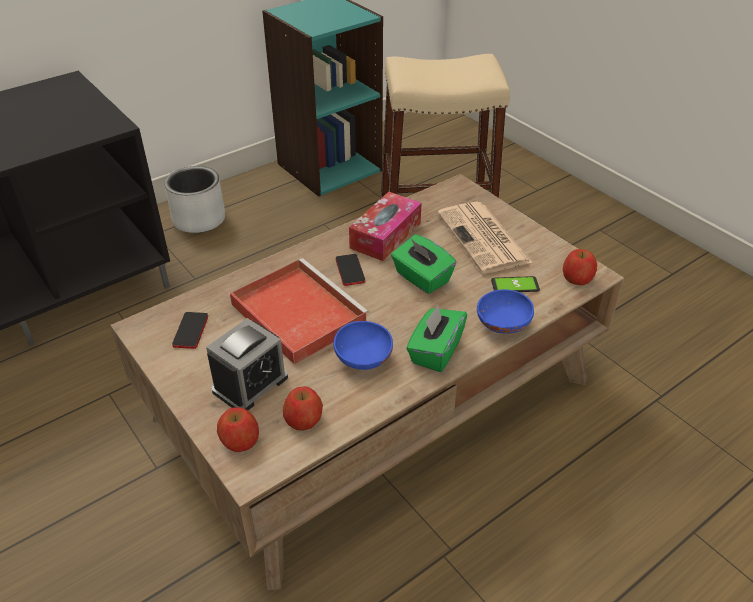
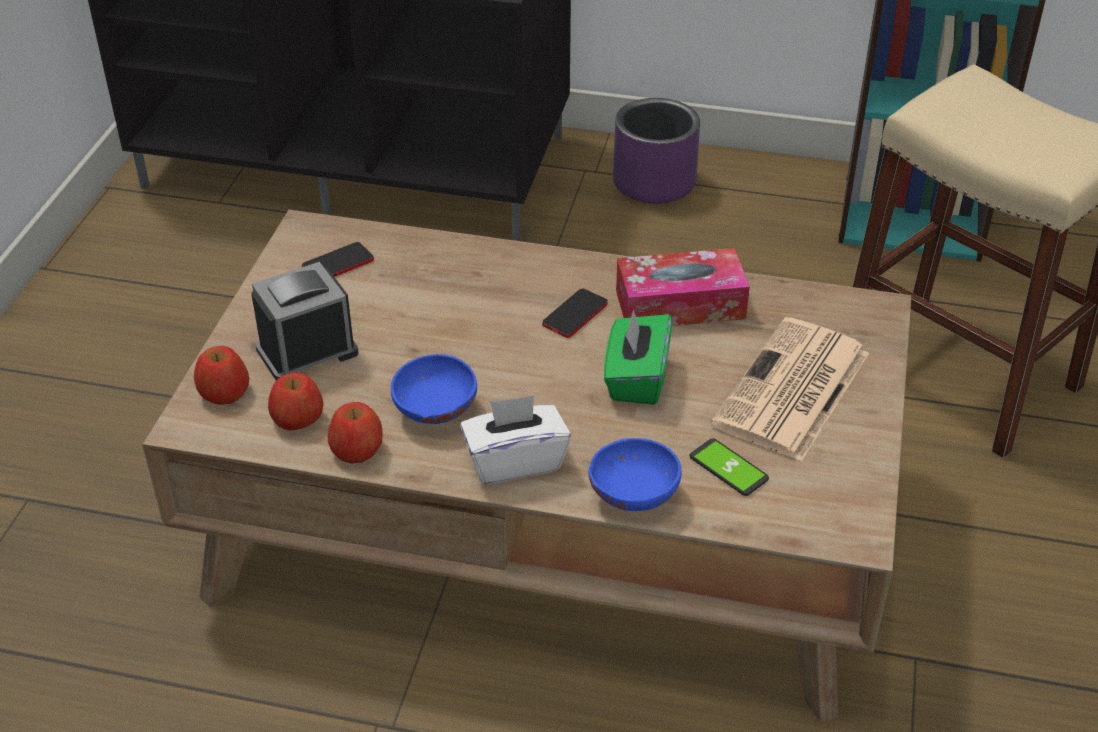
camera: 50 degrees right, 0 degrees up
(199, 219) = (654, 182): grey planter -> purple planter
(250, 384) = (307, 351): alarm clock -> alarm clock turned 150 degrees clockwise
(296, 312) = (452, 317): red tray -> none
(435, 351) = (515, 461): green tissue box -> white tissue box
(577, 278) = (825, 521): apple -> apple (357, 449)

